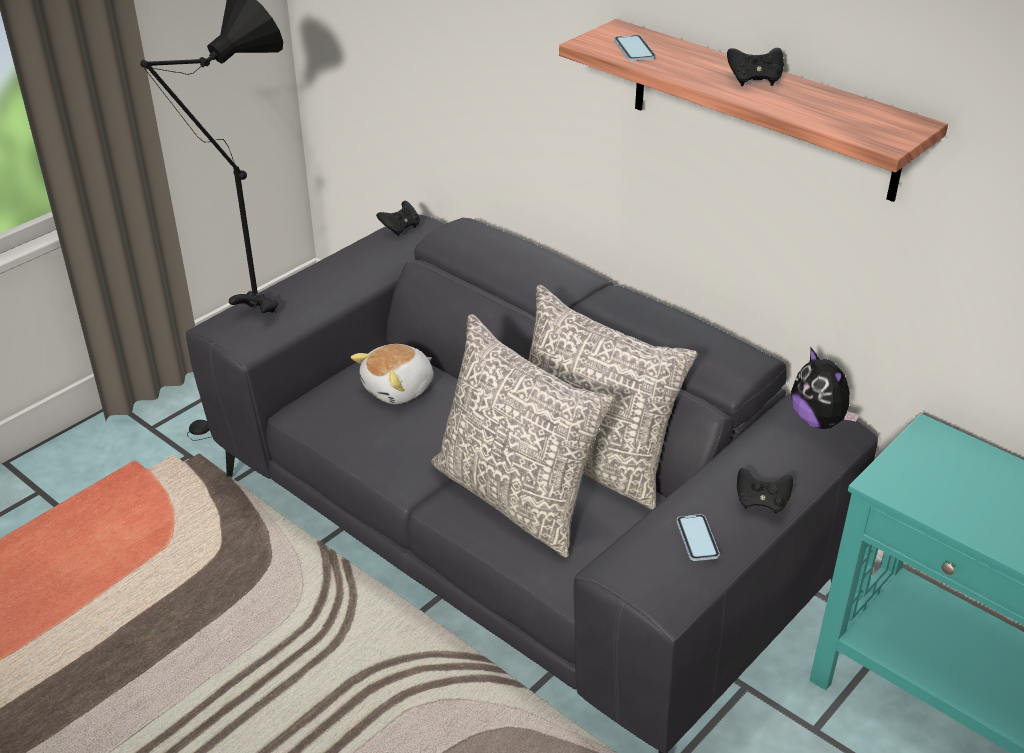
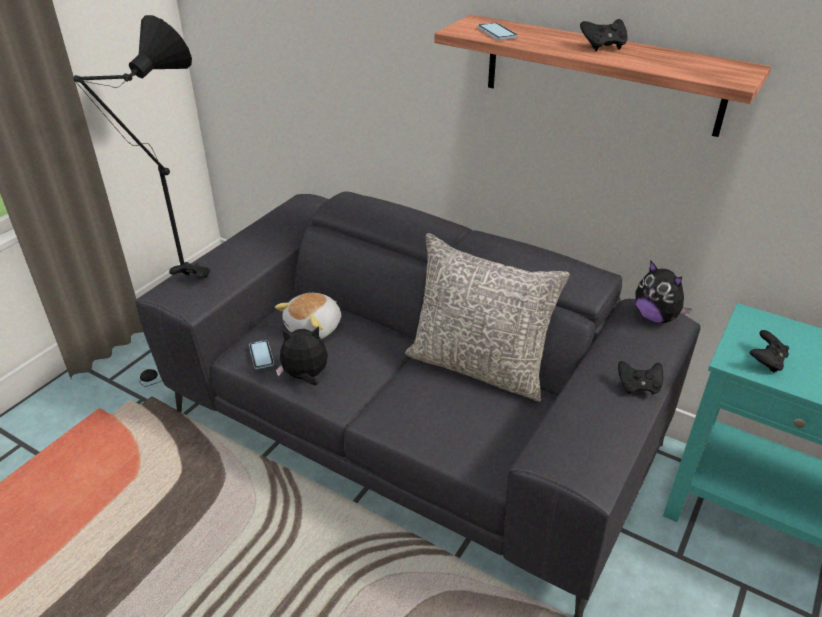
camera: 10 degrees left, 0 degrees up
(375, 447) = (305, 377): none -> plush toy
(400, 228) = (294, 204): black game controller -> black game controller (766, 361)
(515, 497) = (429, 404): grey pillow -> none
(697, 539) = (600, 424): phone -> phone (261, 355)

